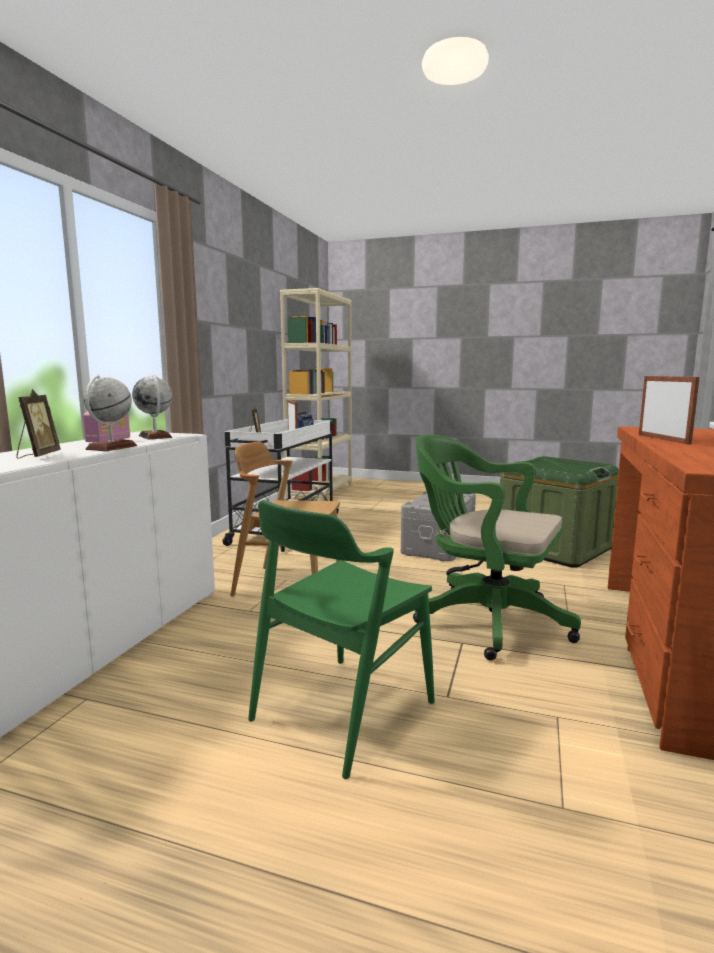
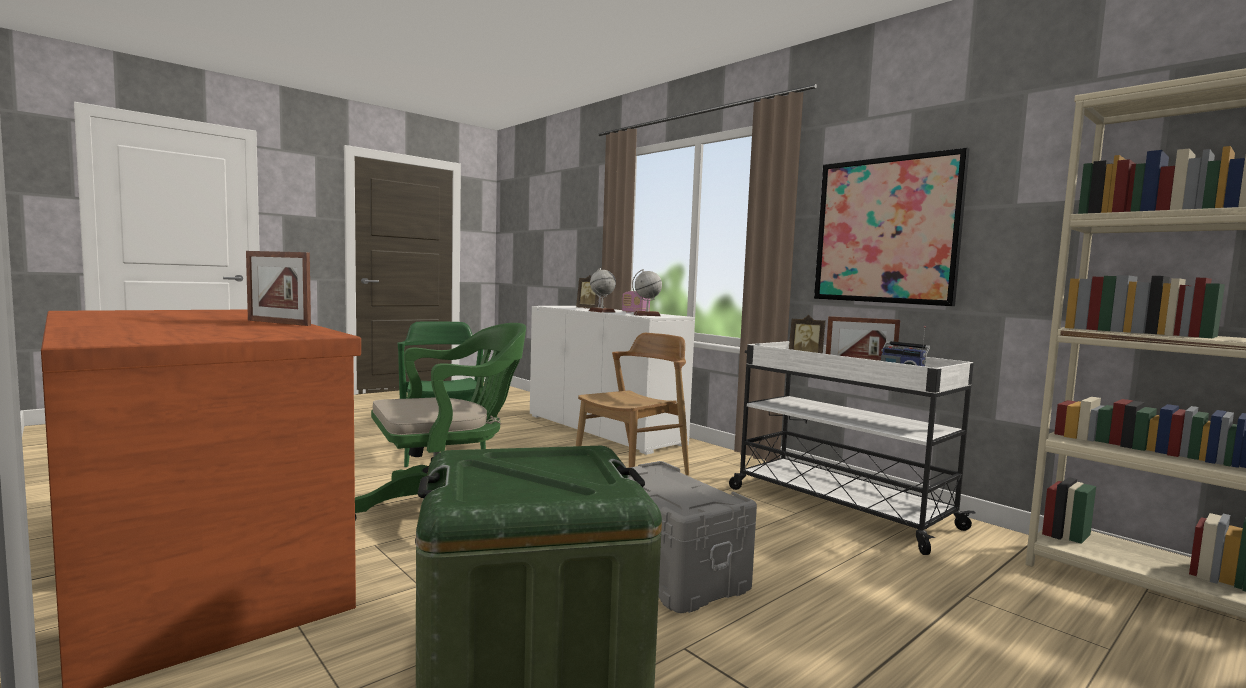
camera: 120 degrees right, 5 degrees down
(225, 338) = (886, 230): none -> picture

